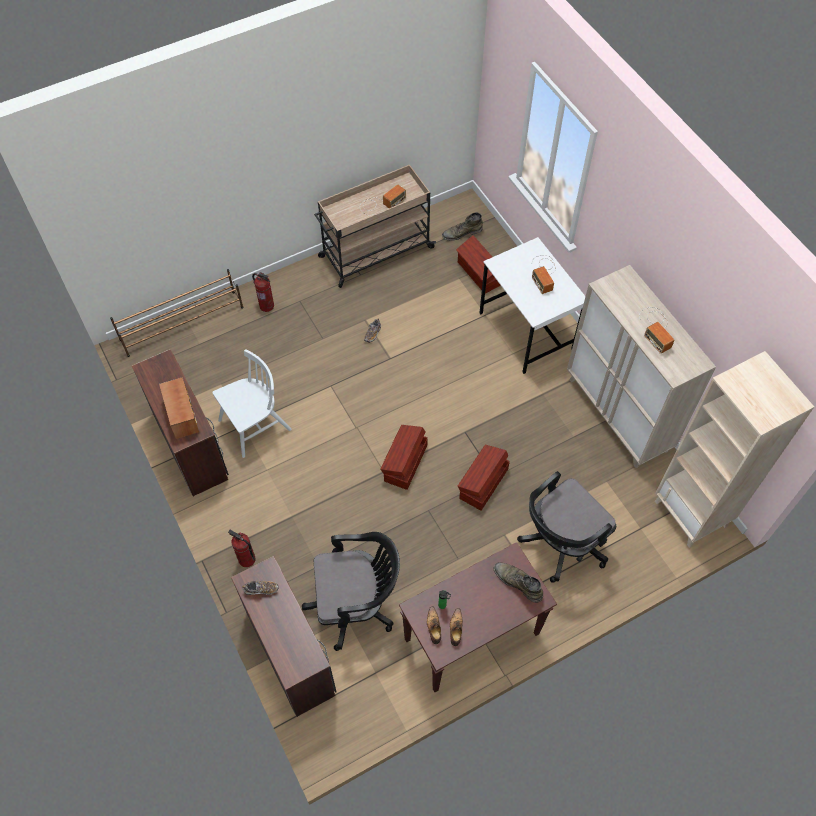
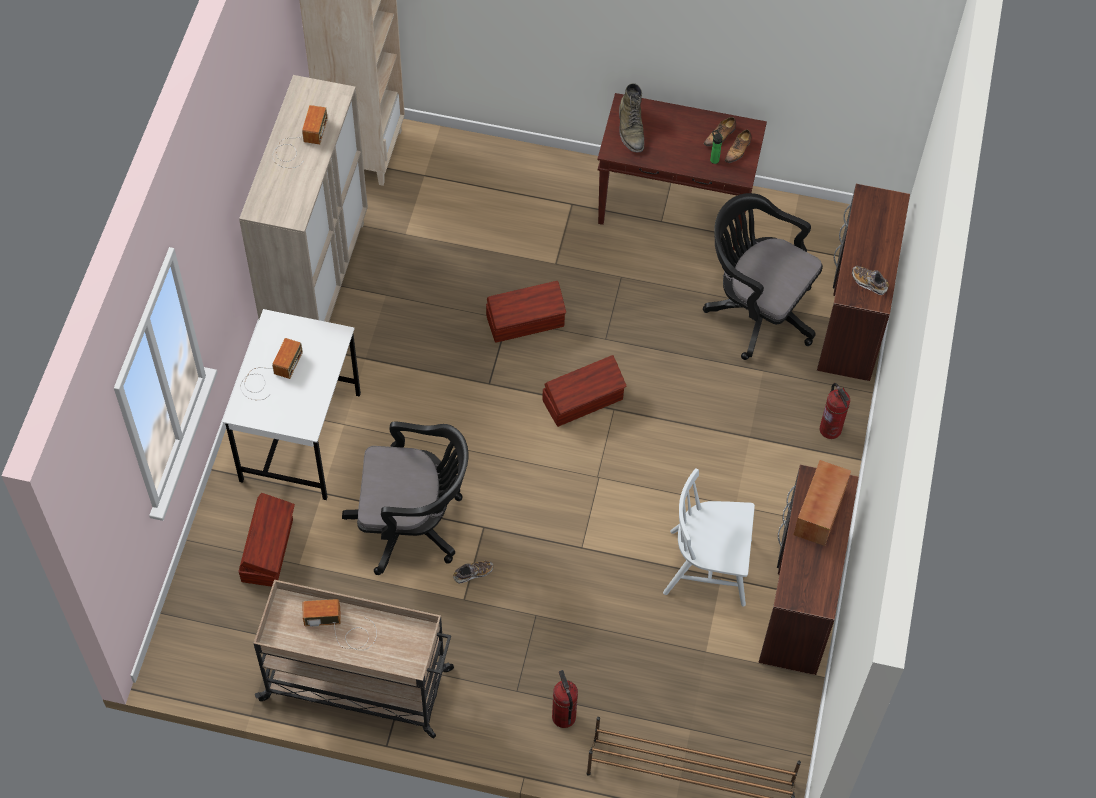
camera: 140 degrees left, 0 degrees up
(462, 233) = (225, 623): green boot -> none
(560, 544) = (513, 218): black office chair -> black office chair (412, 524)

